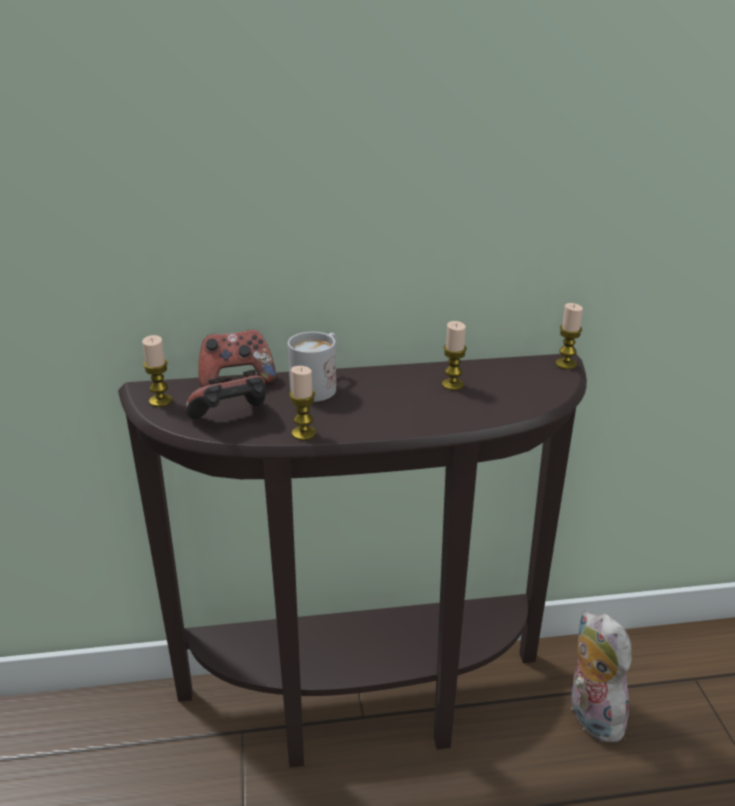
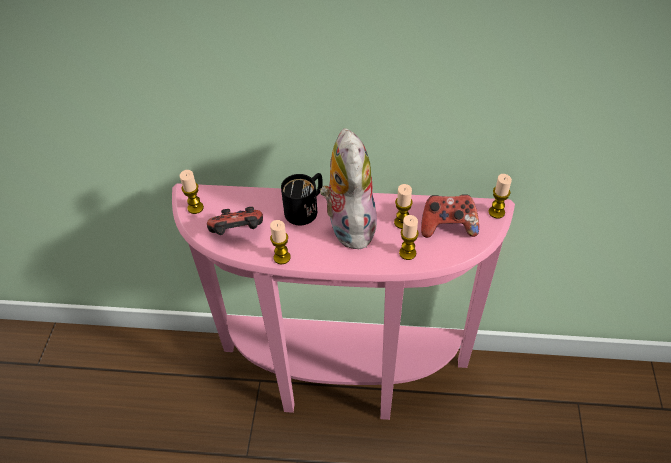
camera: 15 degrees right, 20 degrees up
(237, 379) = (251, 192): game controller -> game controller (447, 226)
(319, 386) = (306, 208): white mug -> black mug
(367, 709) = (342, 381): brown console table -> pink console table
(473, 410) = (407, 253): none -> candle
(590, 715) = (491, 416): plush toy -> plush toy (348, 225)

